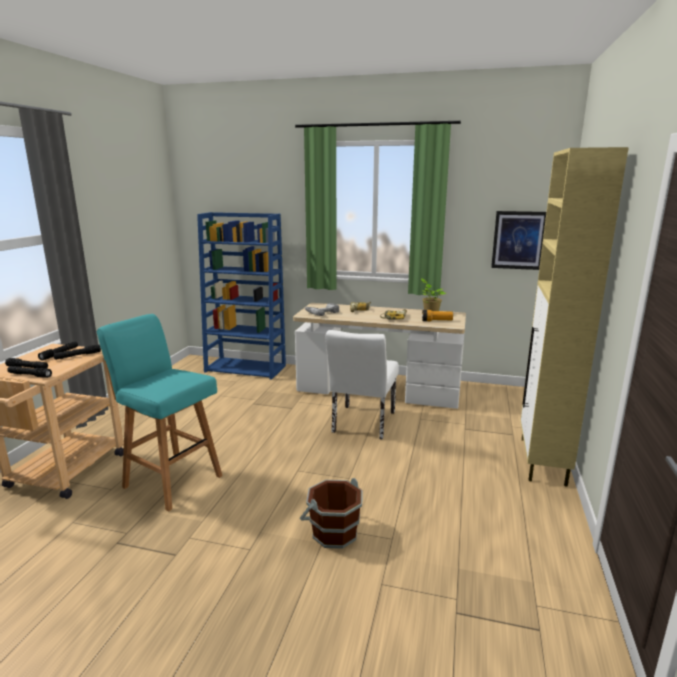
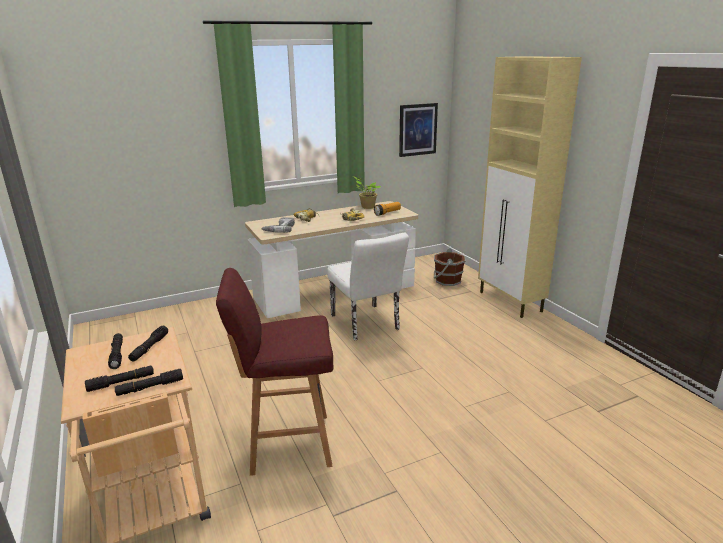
camera: 40 degrees left, 5 degrees up
(171, 480) = (287, 443): turquoise stool -> red stool
(246, 368) = (175, 316): blue bookcase -> none
(334, 532) = (472, 408): brown bucket -> brown bucket (447, 280)

